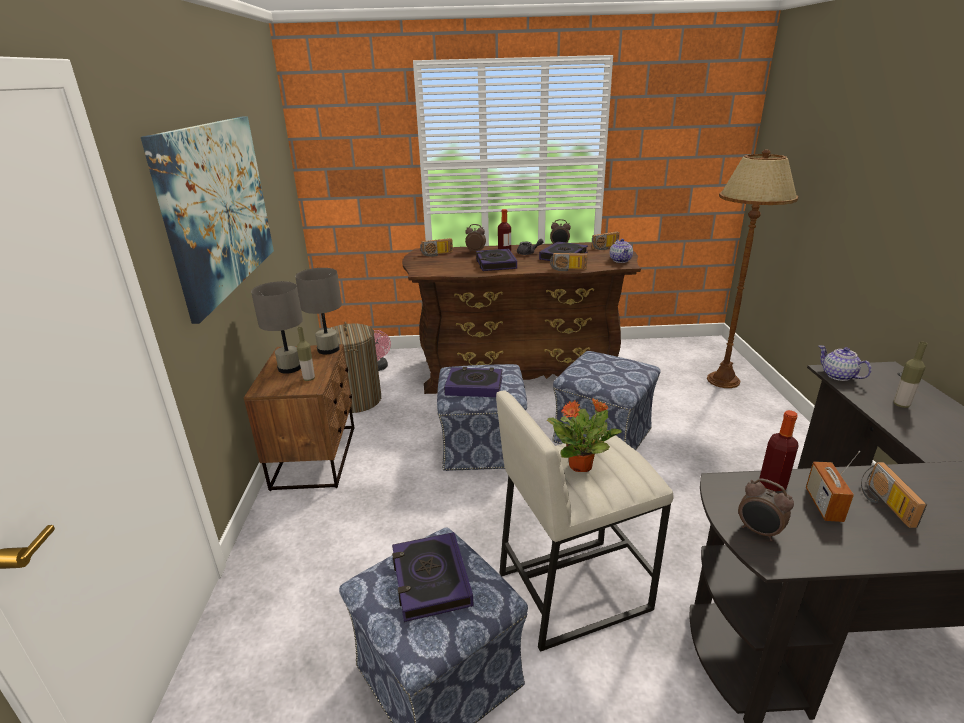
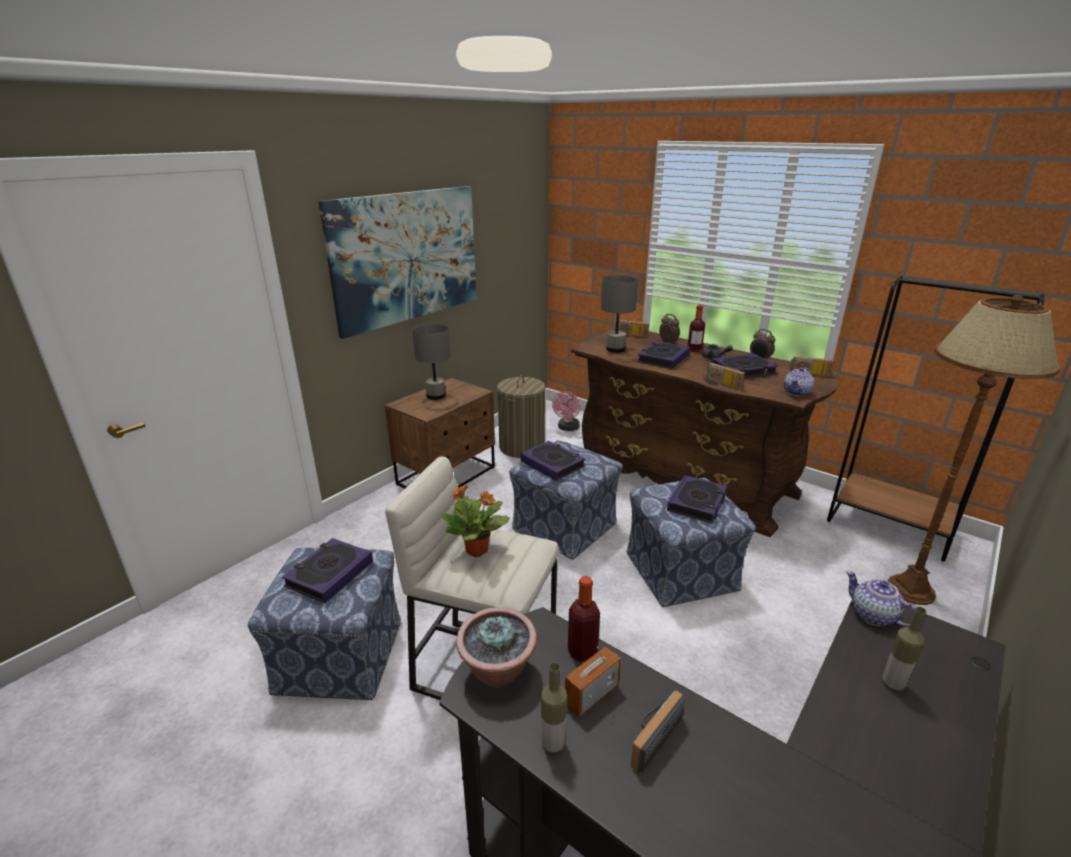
camera: 40 degrees right, 0 degrees up
(309, 379) = (435, 408): bottle -> bottle (553, 744)
(329, 349) = (477, 392): grey table lamp -> grey table lamp (615, 349)
(614, 368) = (697, 503): none -> book
(670, 349) = (888, 528): none -> clothes rack
(759, 532) = (498, 672): alarm clock -> potted plant
(838, 376) = (873, 616): teapot -> teapot turned 45 degrees counterclockwise

